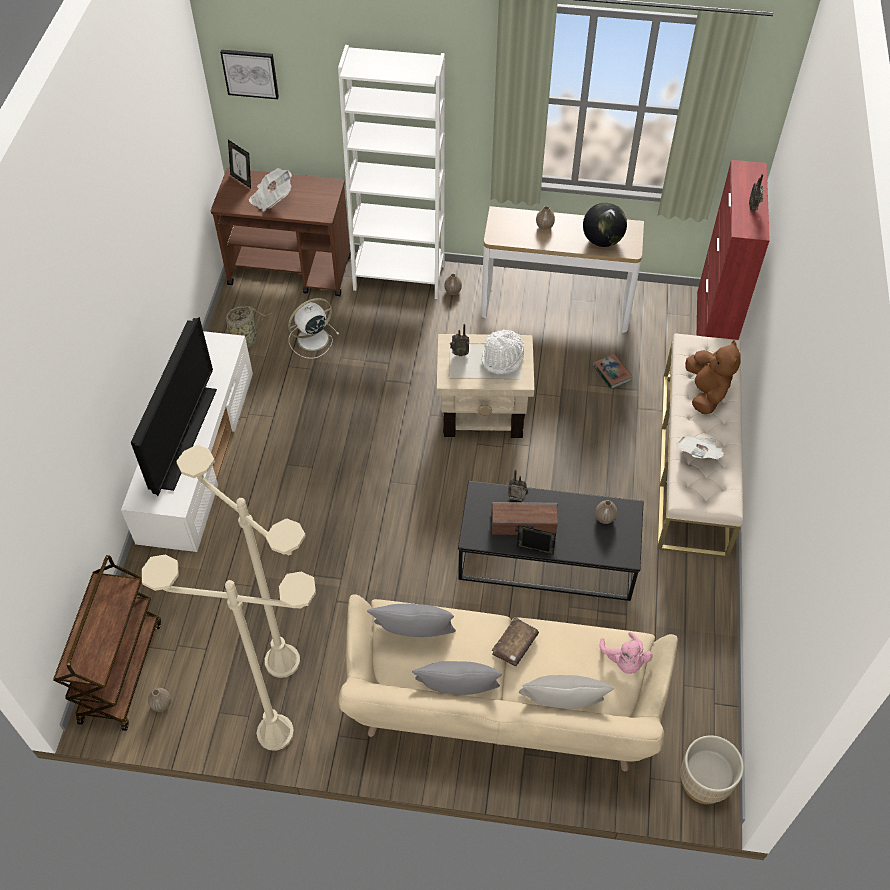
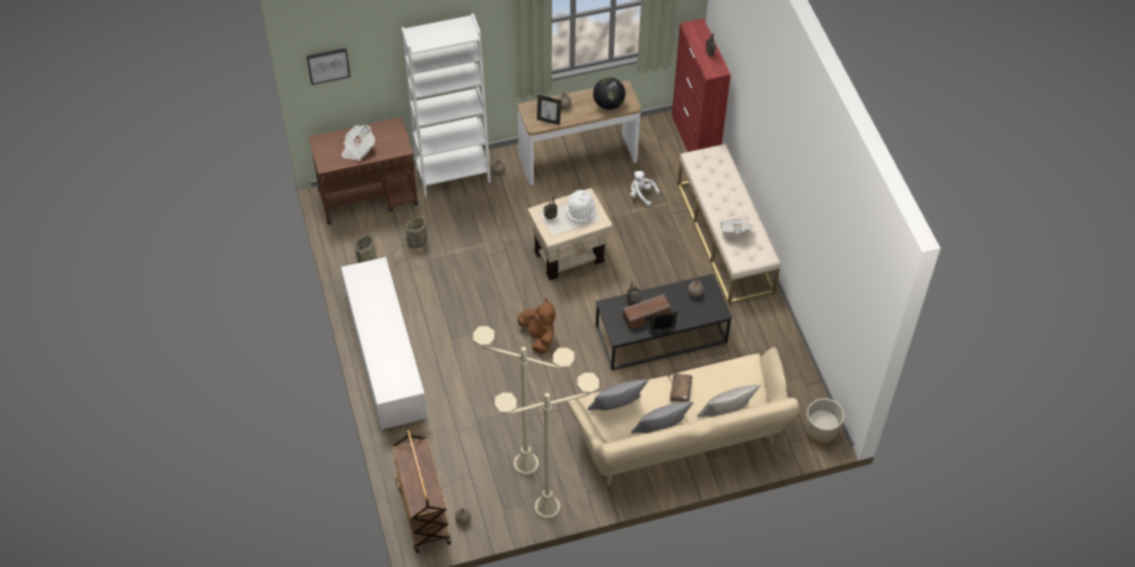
camera: 25 degrees left, 0 degrees up
(184, 437) = (389, 341): television -> none
(242, 180) = (326, 142): picture frame -> picture frame (548, 120)
(311, 339) = (416, 244): white fan -> basket
(612, 373) = (641, 195): book -> white plush toy
(624, 660) = (750, 374): pink plush toy -> none
(706, 393) = (721, 188): brown plush toy -> brown plush toy (538, 337)

